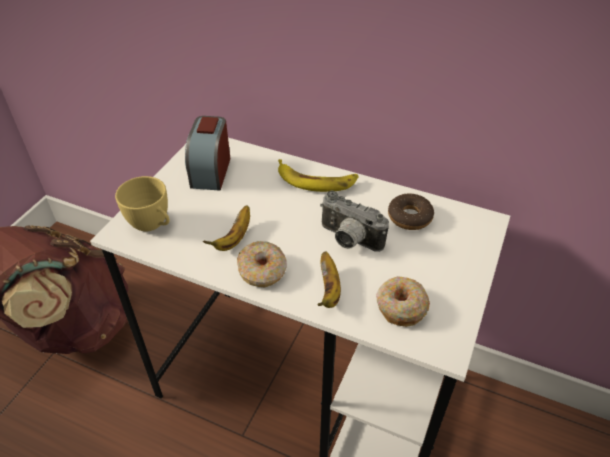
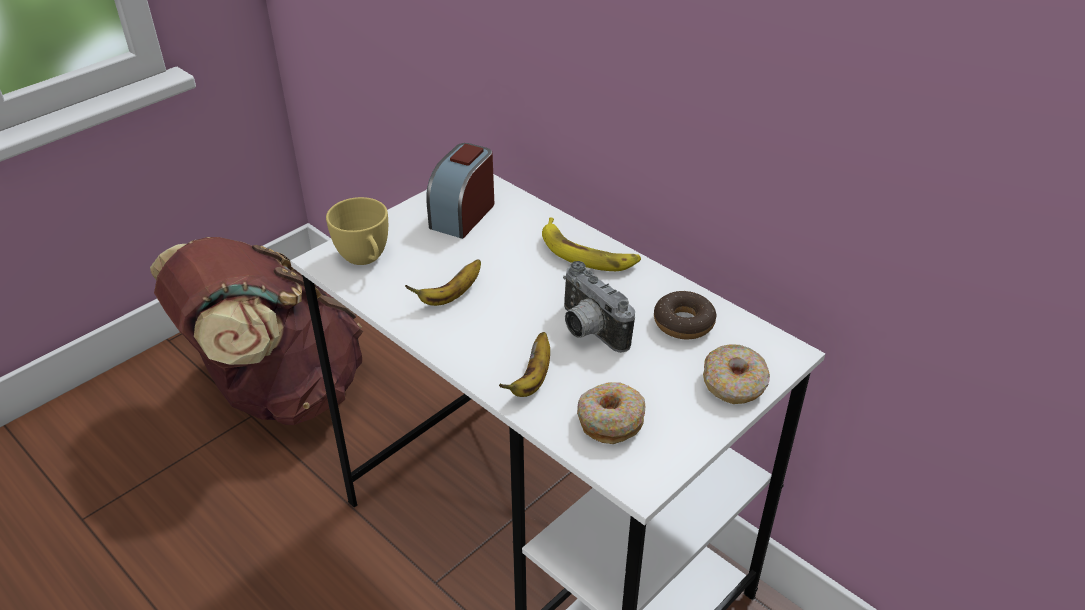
camera: 20 degrees right, 5 degrees down
(262, 270) = (465, 338): donut -> donut (734, 384)

